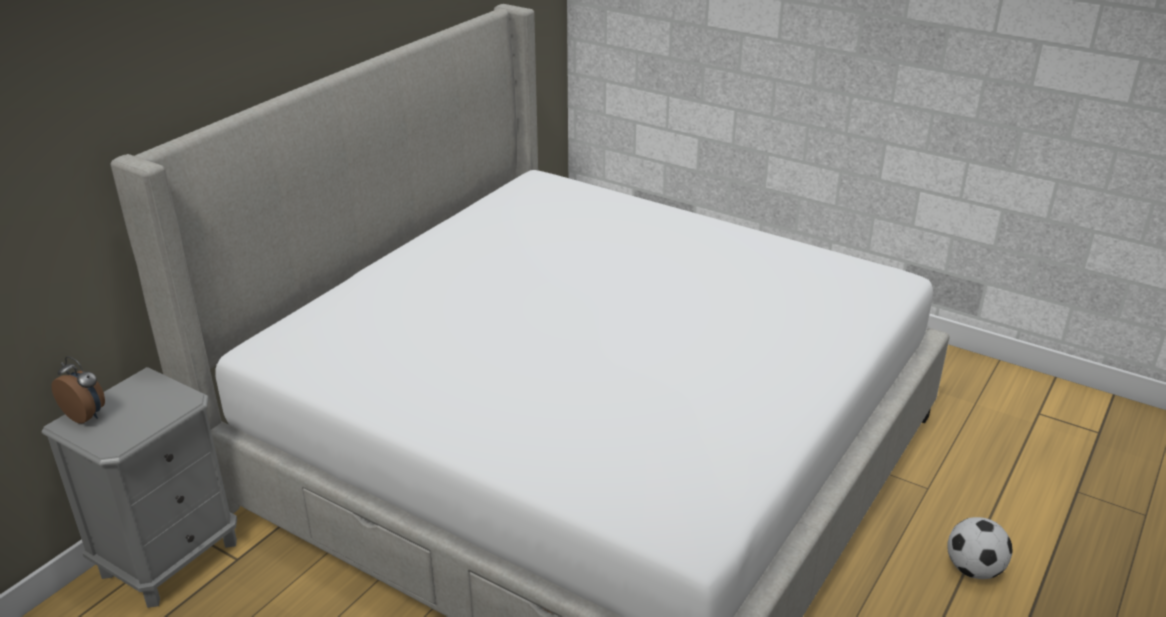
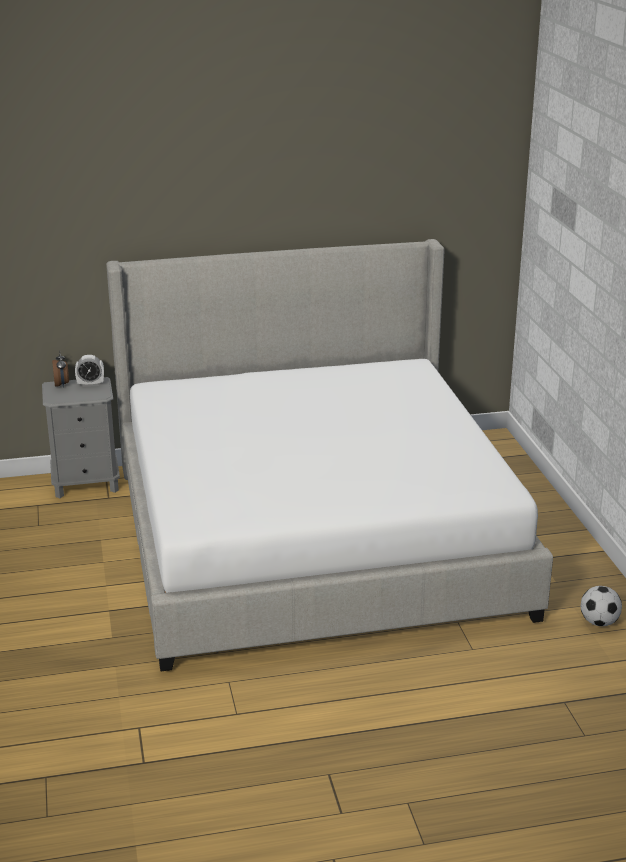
camera: 45 degrees right, 5 degrees down
(138, 391) = (90, 384): none -> alarm clock
(973, 569) = (424, 691): football -> football (599, 622)

